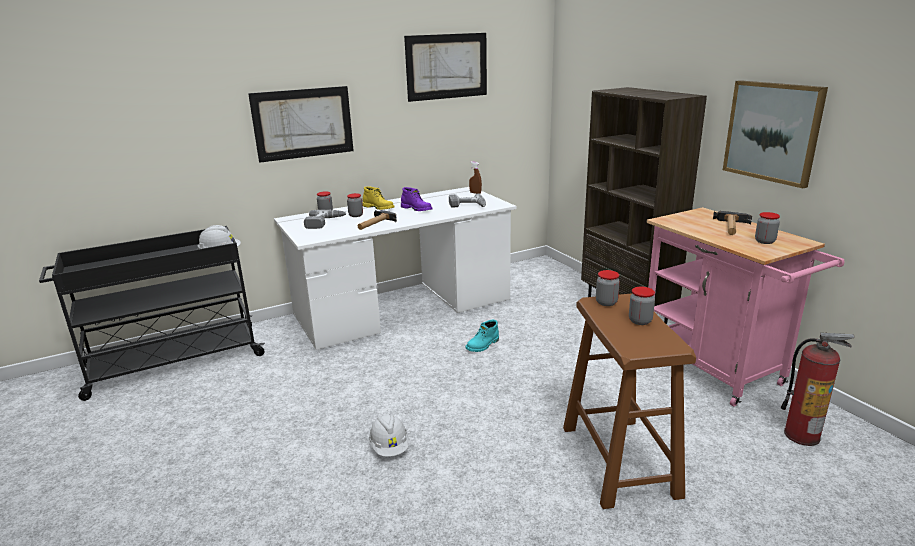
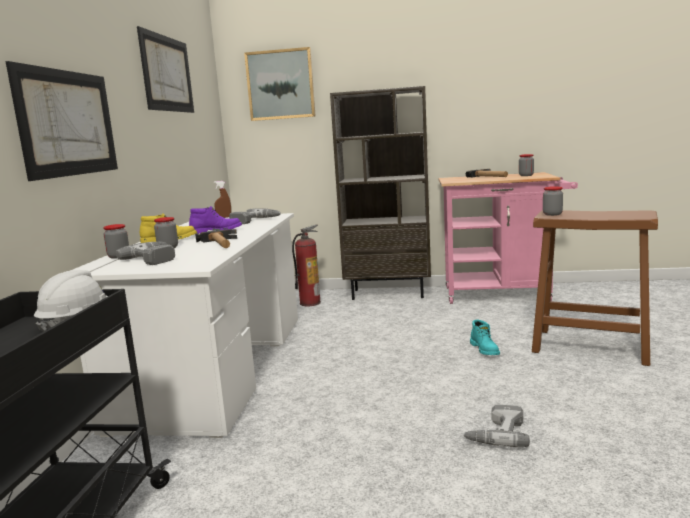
camera: 55 degrees left, 10 degrees down
(389, 447) = (496, 433): white hard hat -> power drill
(483, 345) = (360, 349): turquoise boot -> turquoise boot (485, 350)
(640, 321) = (593, 213): jar -> none
(772, 132) = (485, 106): picture -> picture (280, 85)
(802, 435) = (596, 296): fire extinguisher -> fire extinguisher (310, 303)

